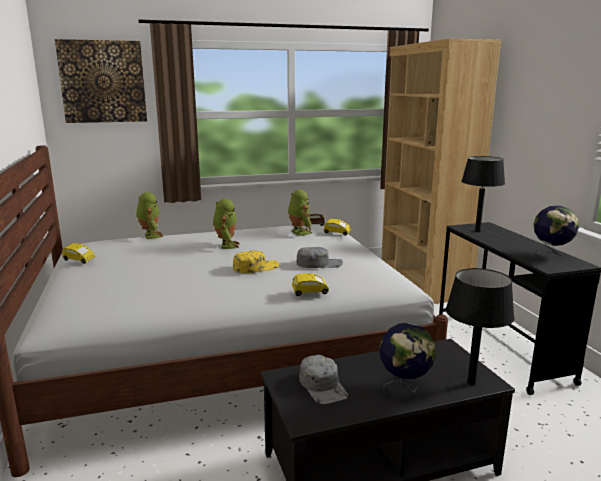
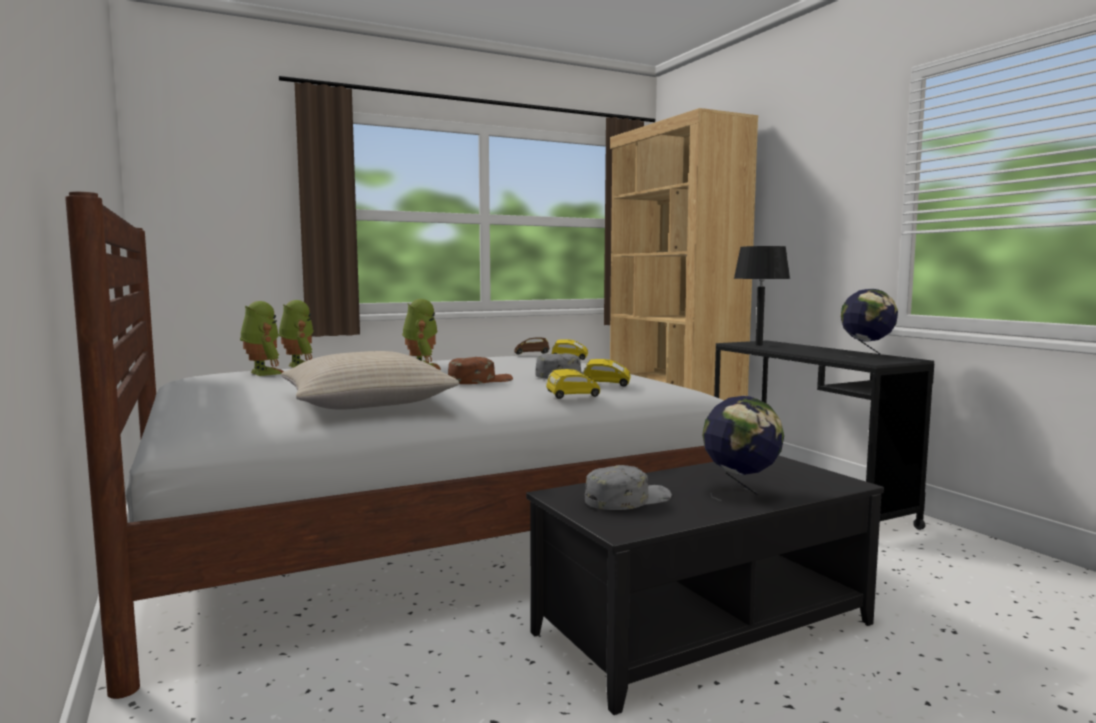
camera: 10 degrees left, 10 degrees down
(78, 260) = (198, 385): yellow toy car -> yellow toy car (606, 384)
(103, 82) = (221, 160): picture -> none
(170, 292) = (367, 402): none -> beige pillow
(255, 267) = (479, 381): yellow cap -> brown cap
(299, 232) = (517, 359): toy robot -> toy robot (262, 373)
(323, 386) = (627, 499): grey cap -> grey cap turned 90 degrees counterclockwise
(471, 383) = (825, 485): black table lamp -> none

